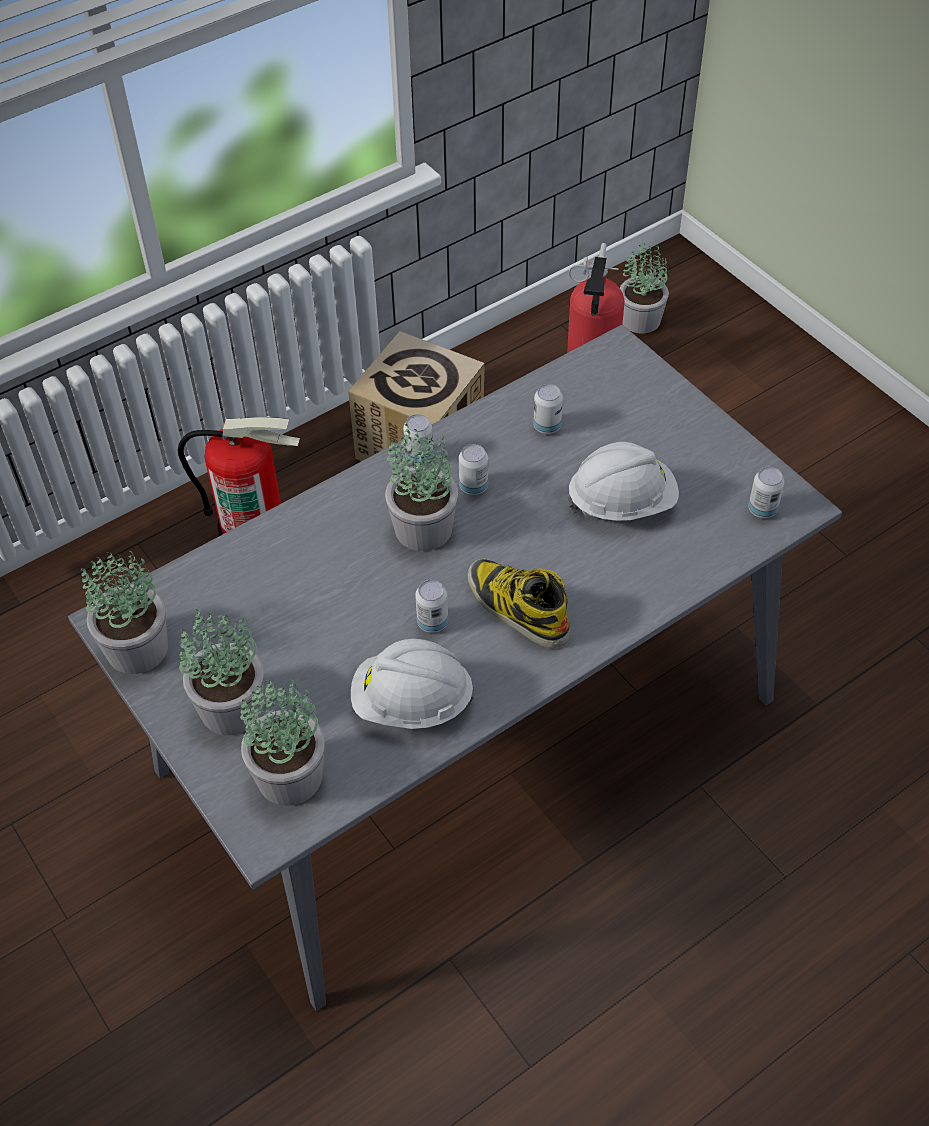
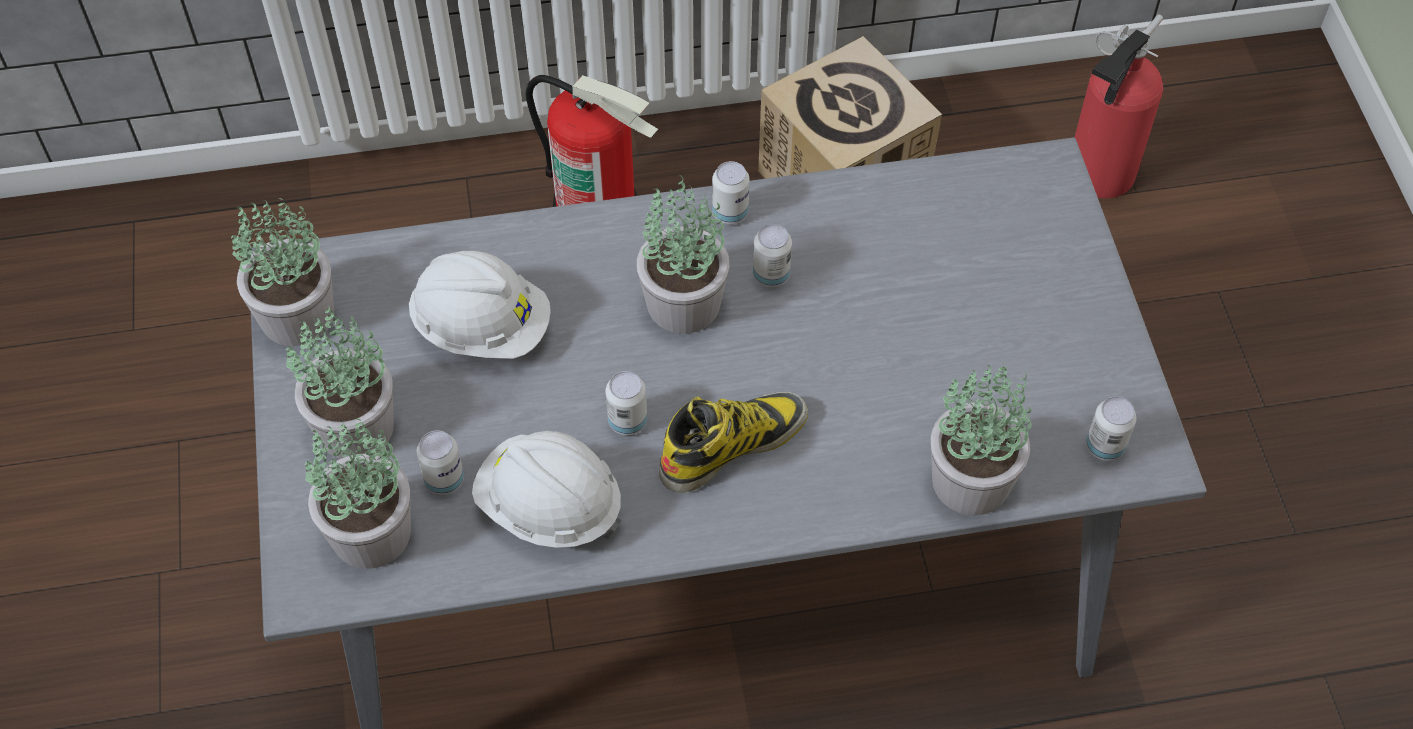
camera: 25 degrees right, 5 degrees up
(516, 608) = (733, 445): boot -> boot turned 75 degrees clockwise
(547, 426) = (902, 234): can -> can (444, 480)
(622, 503) = (935, 367): white hard hat -> white hard hat (482, 327)
(640, 319) = (1203, 124): potted plant -> potted plant (971, 479)

